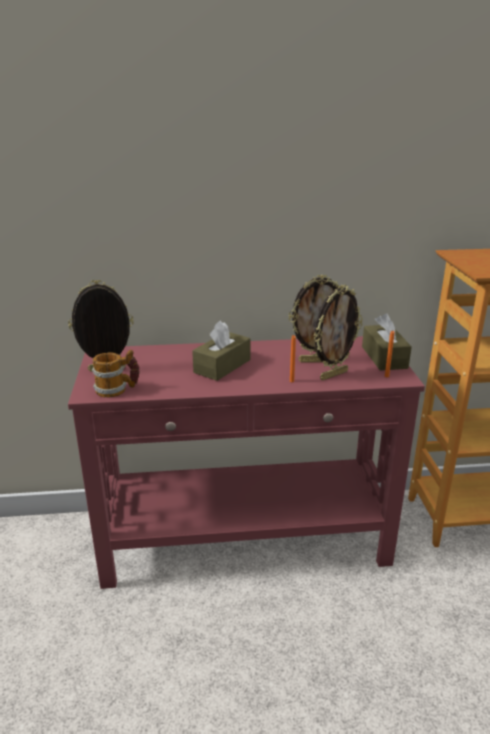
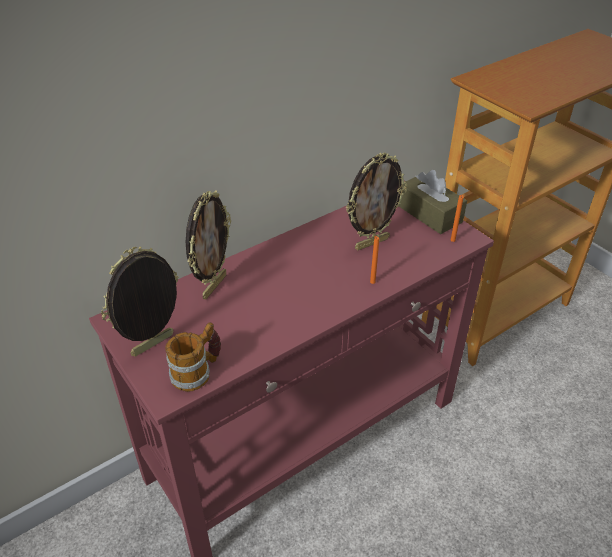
camera: 30 degrees left, 15 degrees up
(222, 366) = (282, 287): brown tissue box -> none
(333, 375) = (404, 257): picture frame -> picture frame (213, 286)

